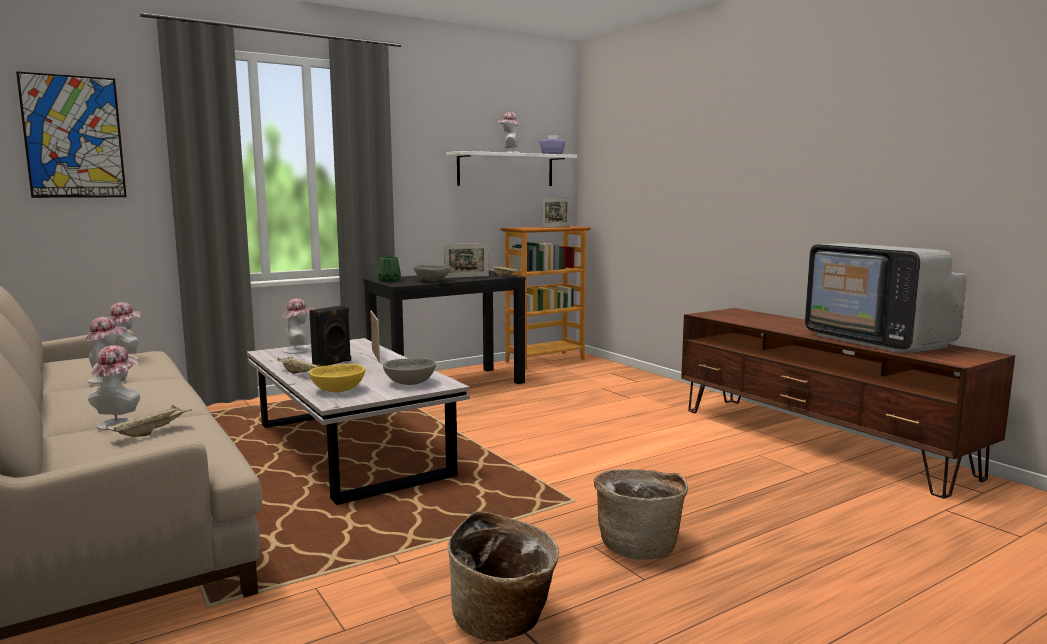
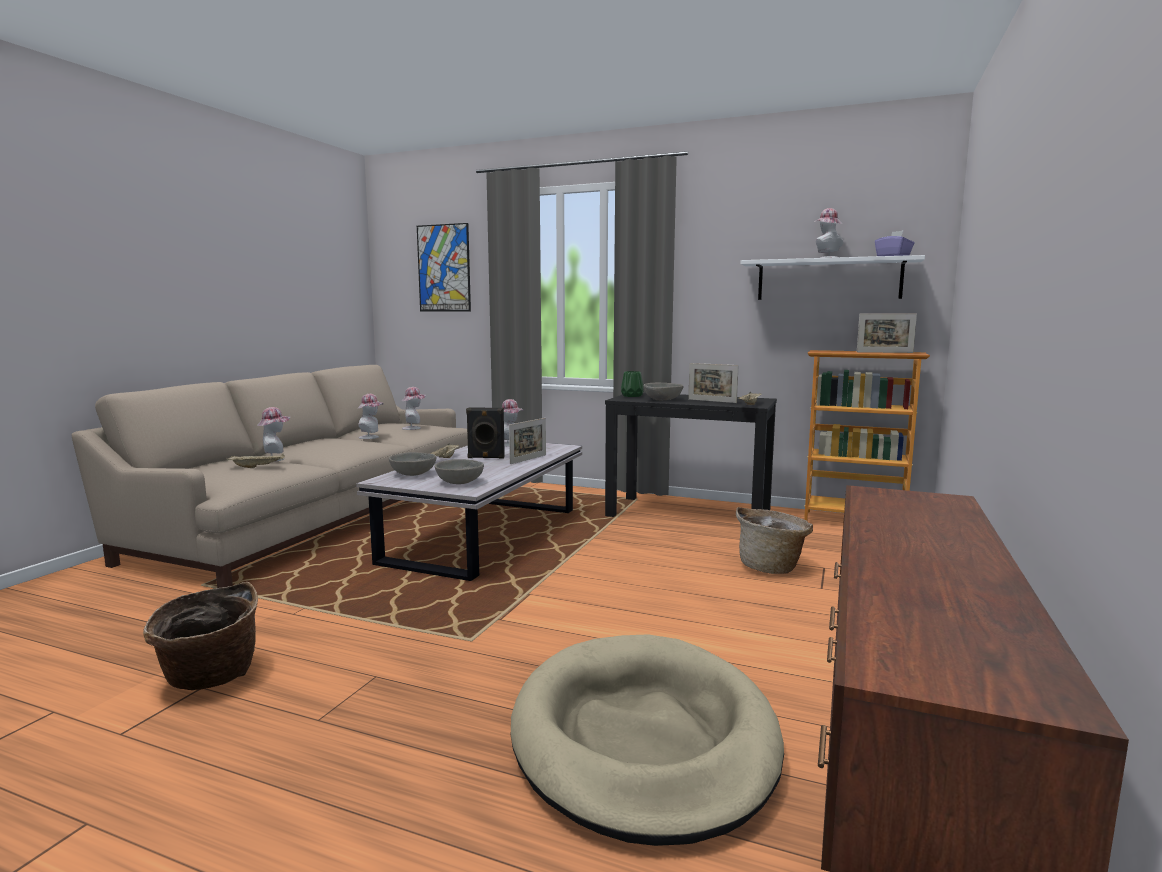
camera: 55 degrees right, 0 degrees up
(338, 390) = (414, 474): yellow bowl -> grey bowl
(639, 546) = (392, 698): basket -> basket (771, 567)
(763, 487) = (643, 739): none -> beige dog bed
(878, 340) = (939, 596): television -> none

